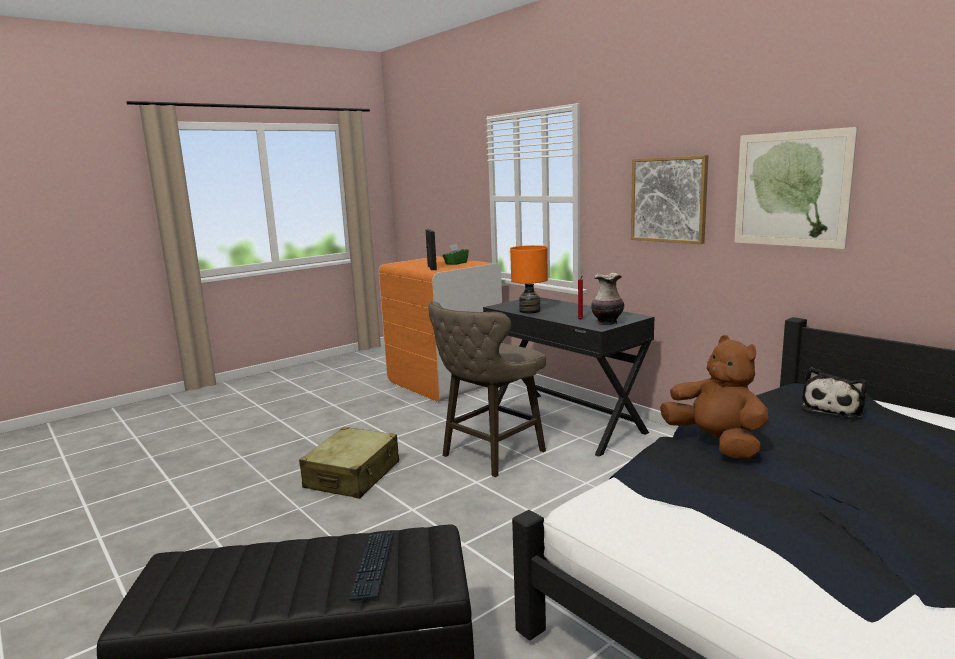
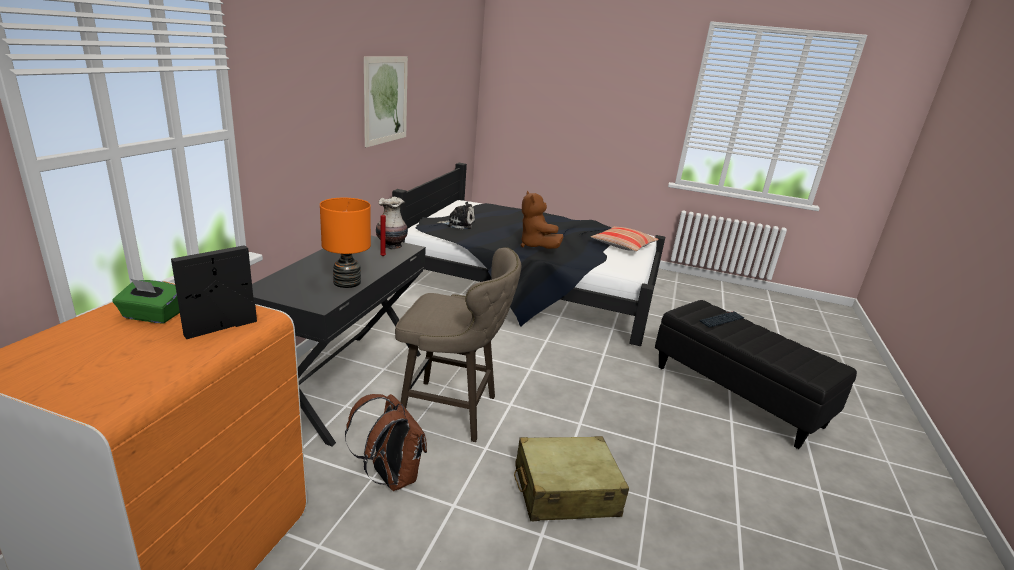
camera: 125 degrees left, 10 degrees up
(440, 424) = (390, 476): none -> brown backpack
(668, 199) = (323, 118): picture -> none
(716, 443) = (536, 246): brown plush toy -> brown plush toy turned 45 degrees counterclockwise
(754, 562) = (623, 245): none -> pillow

